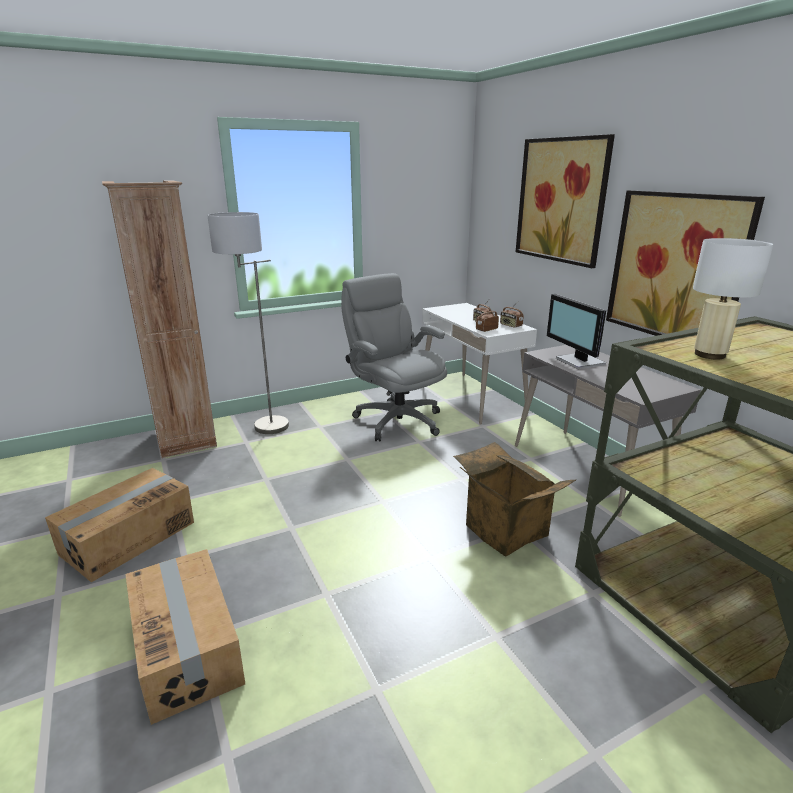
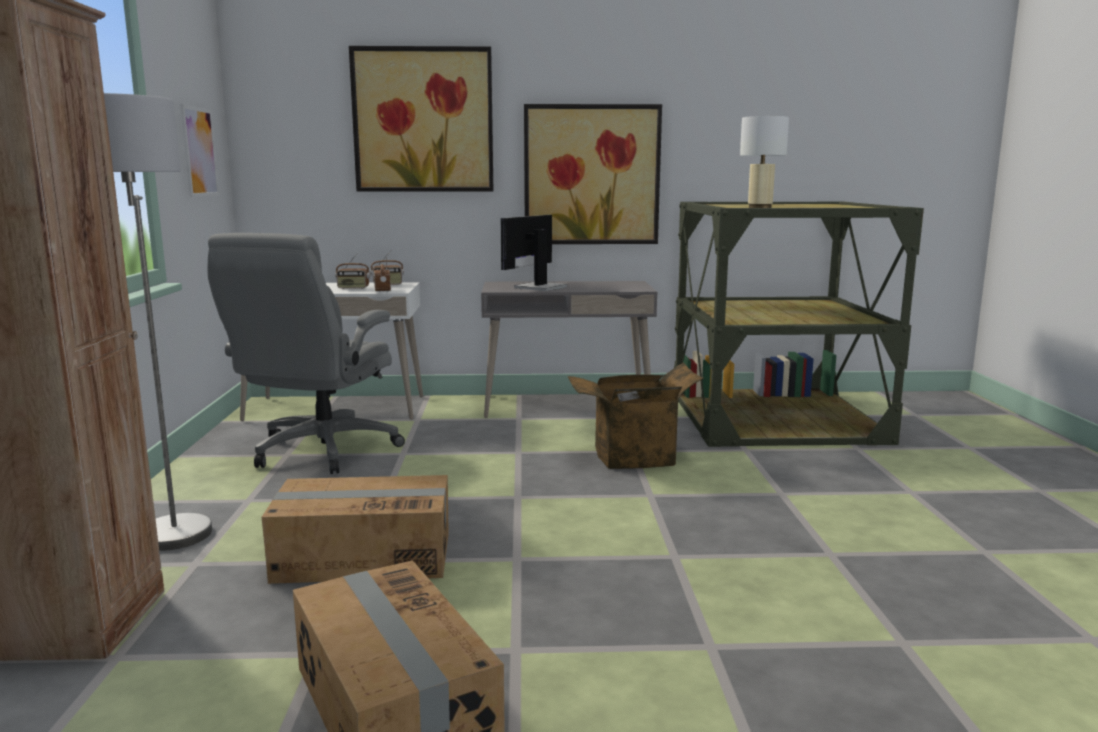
camera: 65 degrees left, 10 degrees down
(188, 647) = (725, 657): cardboard box -> cardboard box (364, 556)
(395, 419) = (317, 453): grey office chair -> grey office chair turned 60 degrees counterclockwise
(424, 218) = (199, 152): none -> picture
(579, 362) = (538, 287): monitor -> monitor turned 120 degrees clockwise

